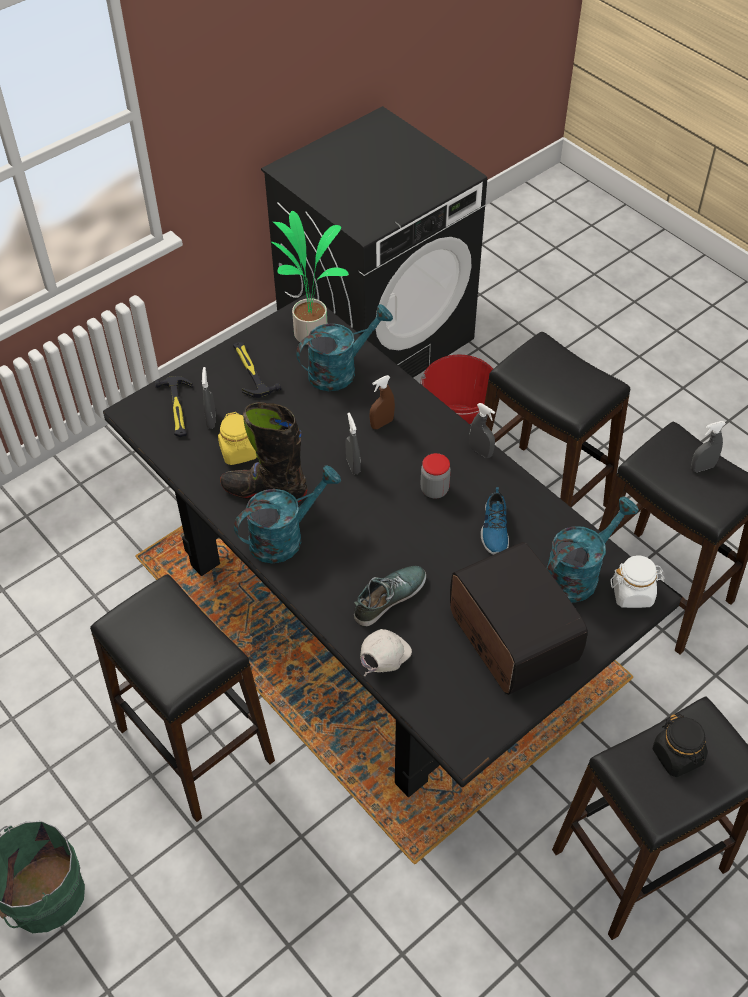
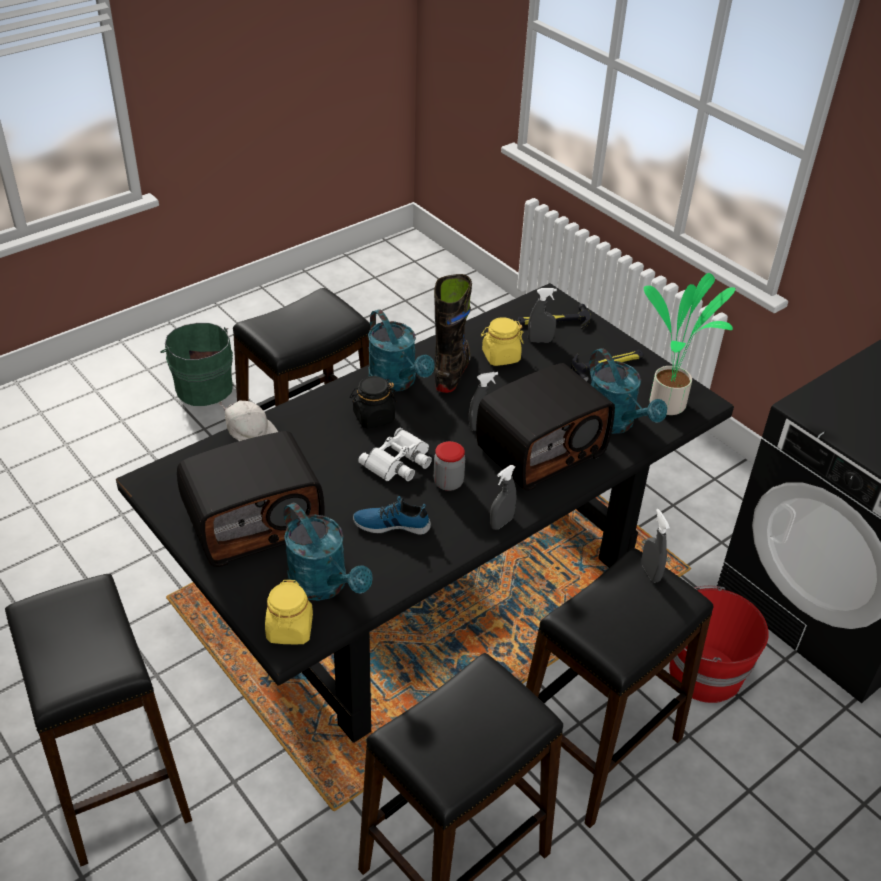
camera: 90 degrees right, 10 degrees down
(382, 423) = (540, 450): brown spray bottle -> radio
(389, 597) = (318, 443): shoe -> none
(410, 528) = (399, 462): none -> white binoculars
(633, 593) = (290, 629): white jar -> yellow jar
(677, 756) = (84, 636): black jar -> black jar (373, 417)
(702, 467) = (475, 736): grey spray bottle -> grey spray bottle (650, 572)

